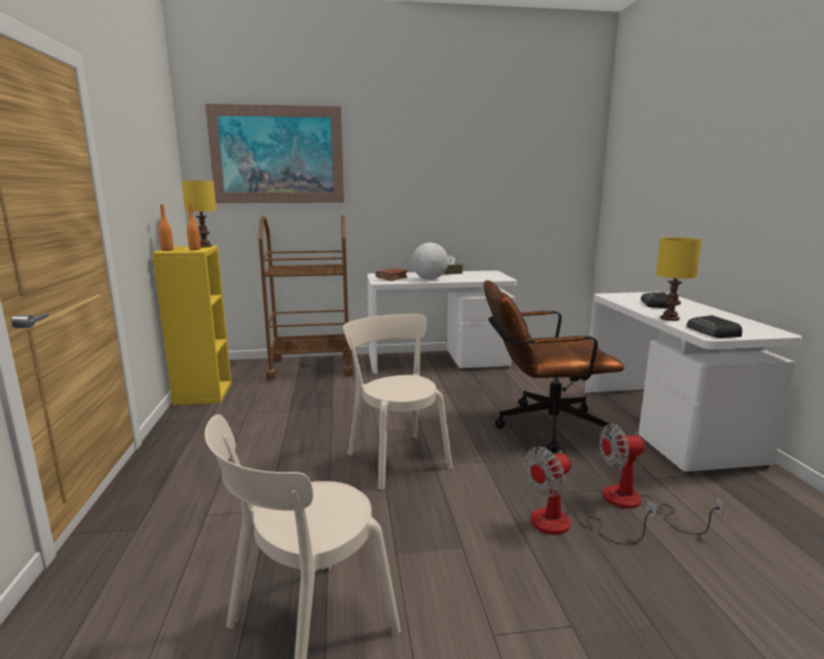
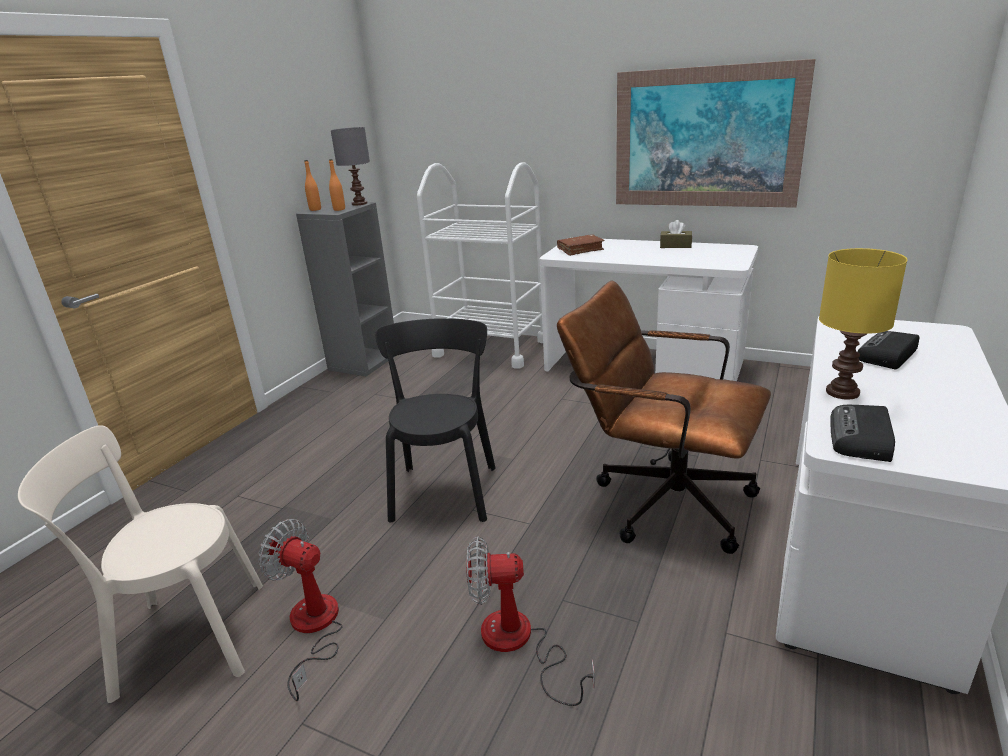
camera: 35 degrees right, 10 degrees up
(203, 393) = (363, 361): yellow bookcase -> grey bookcase
(204, 246) = (359, 203): yellow table lamp -> grey table lamp
(277, 155) = (465, 81): picture -> picture (706, 138)
(311, 367) = (491, 348): brown cart -> white cart
(396, 458) = (445, 489): beige chair -> black chair
(429, 279) = (625, 255): globe -> none
(635, 504) = (643, 655): fan -> fan (313, 629)

